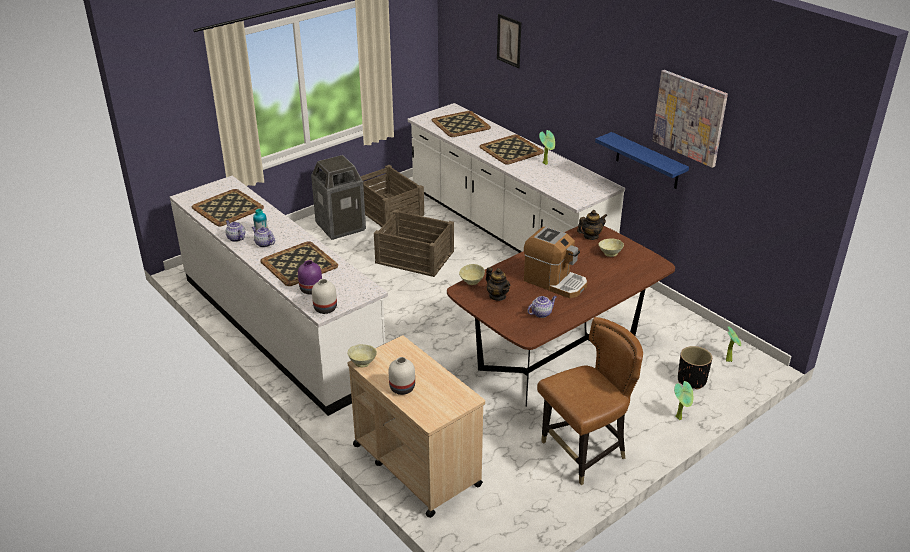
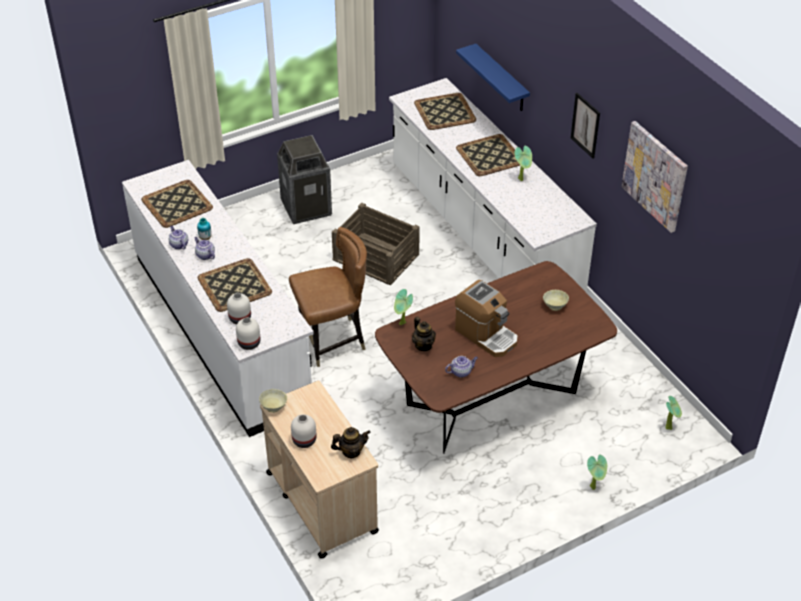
camera: 10 degrees right, 10 degrees up
(310, 290) = (239, 319): purple vase -> white vase
(388, 210) = (362, 191): crate -> none
(471, 282) = (402, 324): beige bowl -> potted plant
(509, 40) = (499, 35): picture -> picture (585, 125)
(584, 453) = (486, 512): brown chair -> brown chair (332, 340)
(590, 236) = (542, 281): teapot -> teapot (351, 451)
(647, 161) = (618, 204): blue shelf -> blue shelf (501, 79)
(691, 380) = (621, 446): black planter -> none

